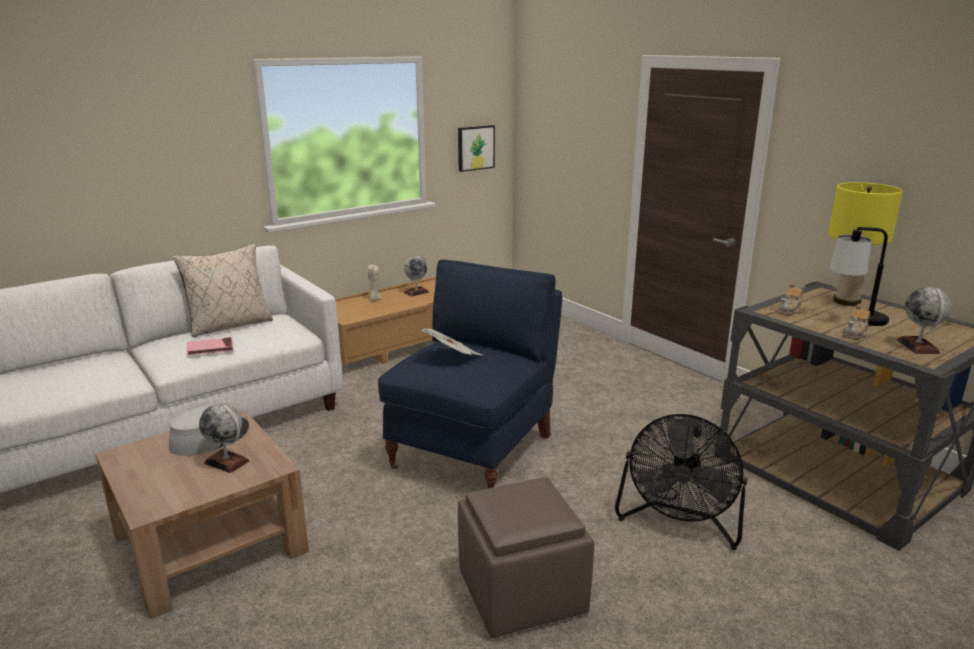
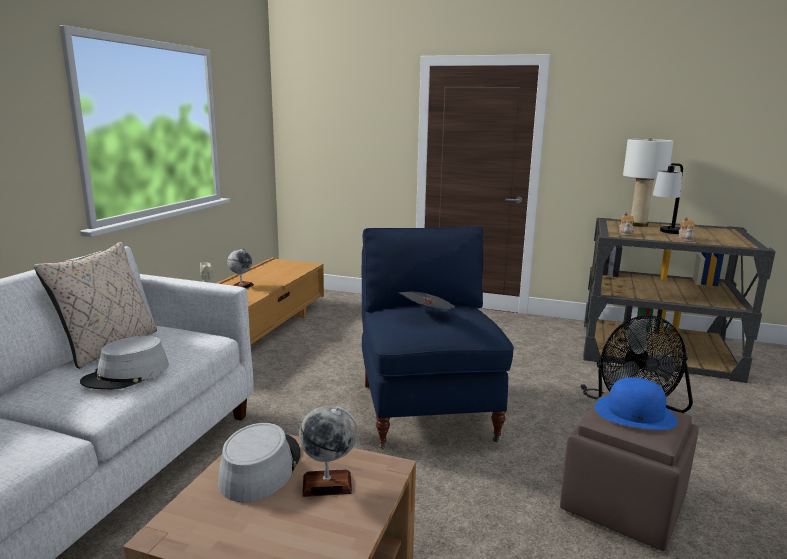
camera: 35 degrees left, 5 degrees down
(210, 349) = (127, 374): pink book -> grey hat
(475, 148) = (250, 145): picture -> none
(524, 502) = (635, 413): none -> blue hat
(847, 301) = (638, 225): yellow table lamp -> white table lamp
(918, 346) = (725, 240): globe -> none

